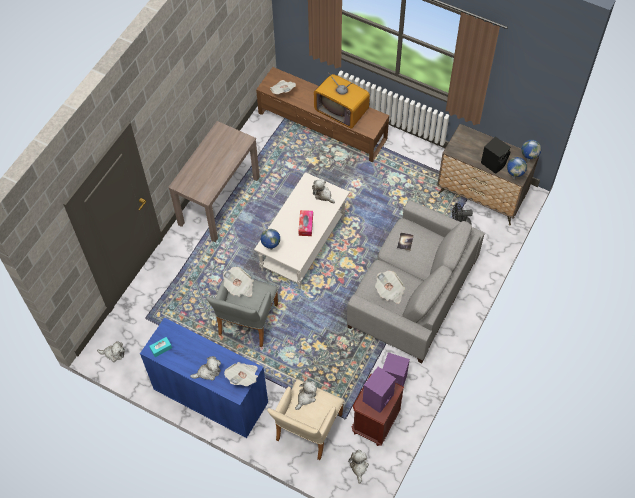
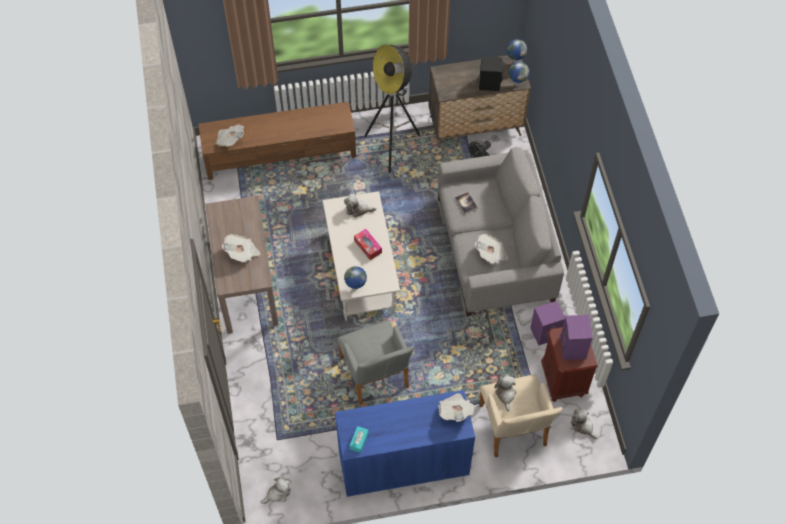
camera: 40 degrees left, 0 degrees up
(208, 372) = (421, 429): plush toy -> none
(239, 287) = (359, 342): newspaper -> newspaper (242, 253)
(341, 111) = (302, 124): television -> none
(405, 172) = (393, 147): none -> floor lamp

